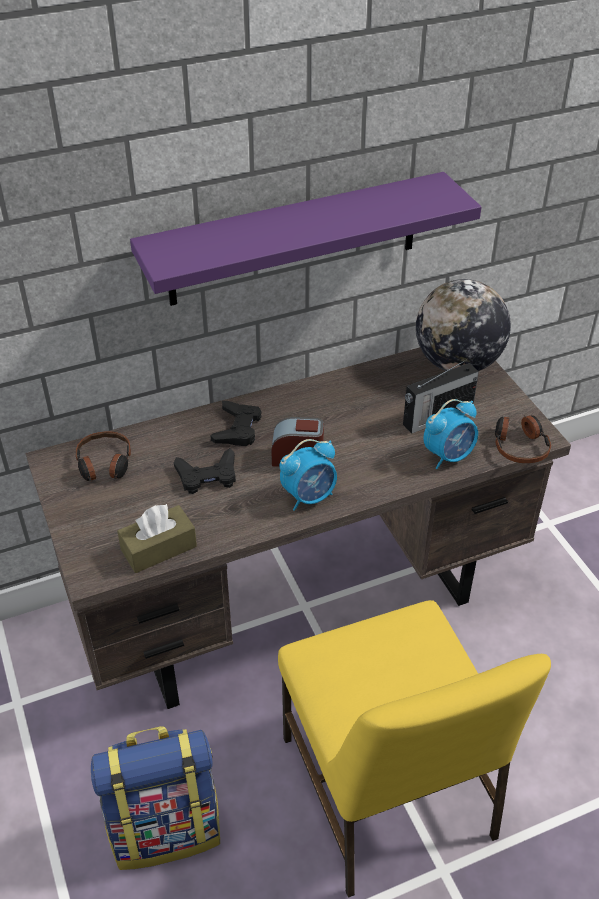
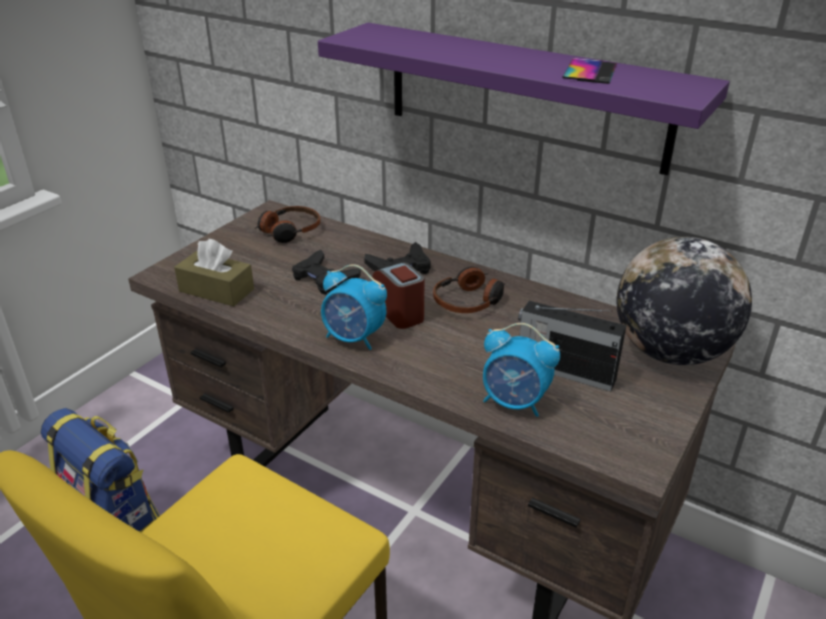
camera: 55 degrees right, 10 degrees down
(375, 206) = (590, 71): none -> phone
(519, 446) = (599, 451): headphones -> headphones (469, 301)

